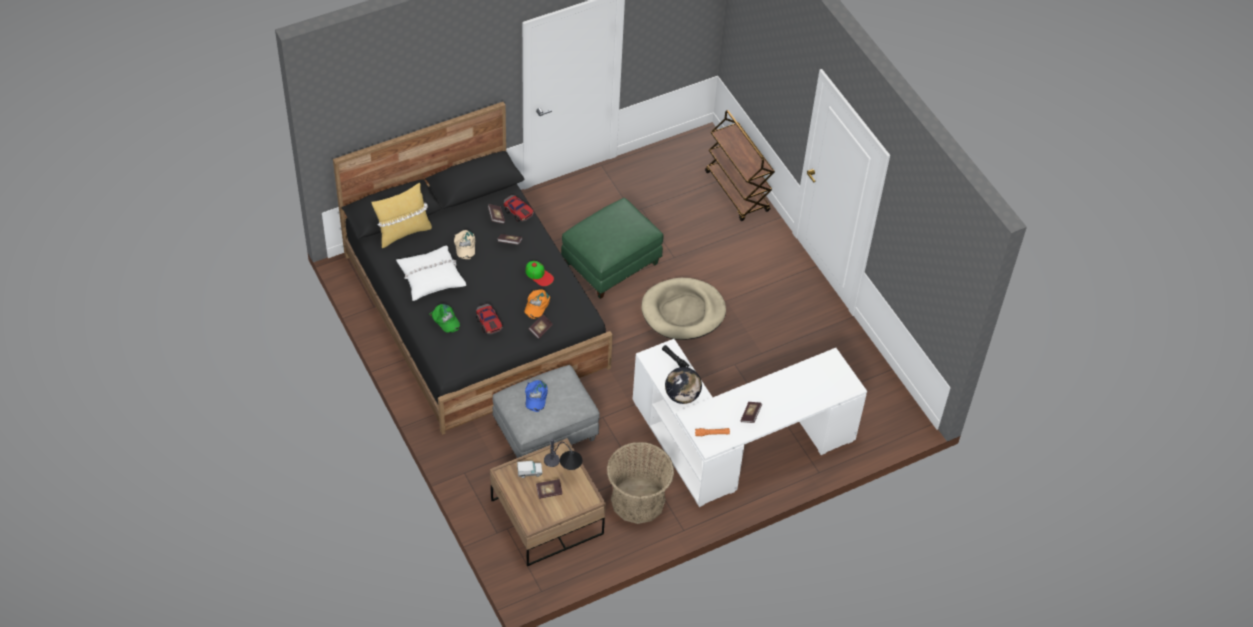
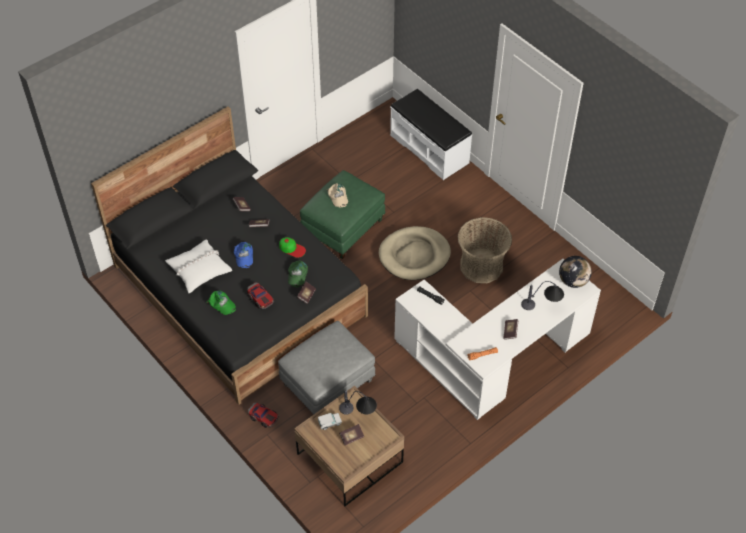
camera: 10 degrees left, 0 degrees up
(403, 232) = (164, 236): yellow pillow -> none
(464, 246) = (221, 237): beige cap -> beige cap (337, 197)
(518, 211) = (259, 198): toy car -> toy car (263, 417)
(535, 397) = (316, 355): blue cap -> blue cap (243, 256)
(536, 305) = (297, 275): orange cap -> green cap
(637, 500) = (423, 425): basket -> basket (481, 266)
(682, 396) = (446, 327): globe -> globe (573, 281)
(737, 192) = (429, 148): brown cart -> white bench
(795, 395) = (542, 306): none -> table lamp

